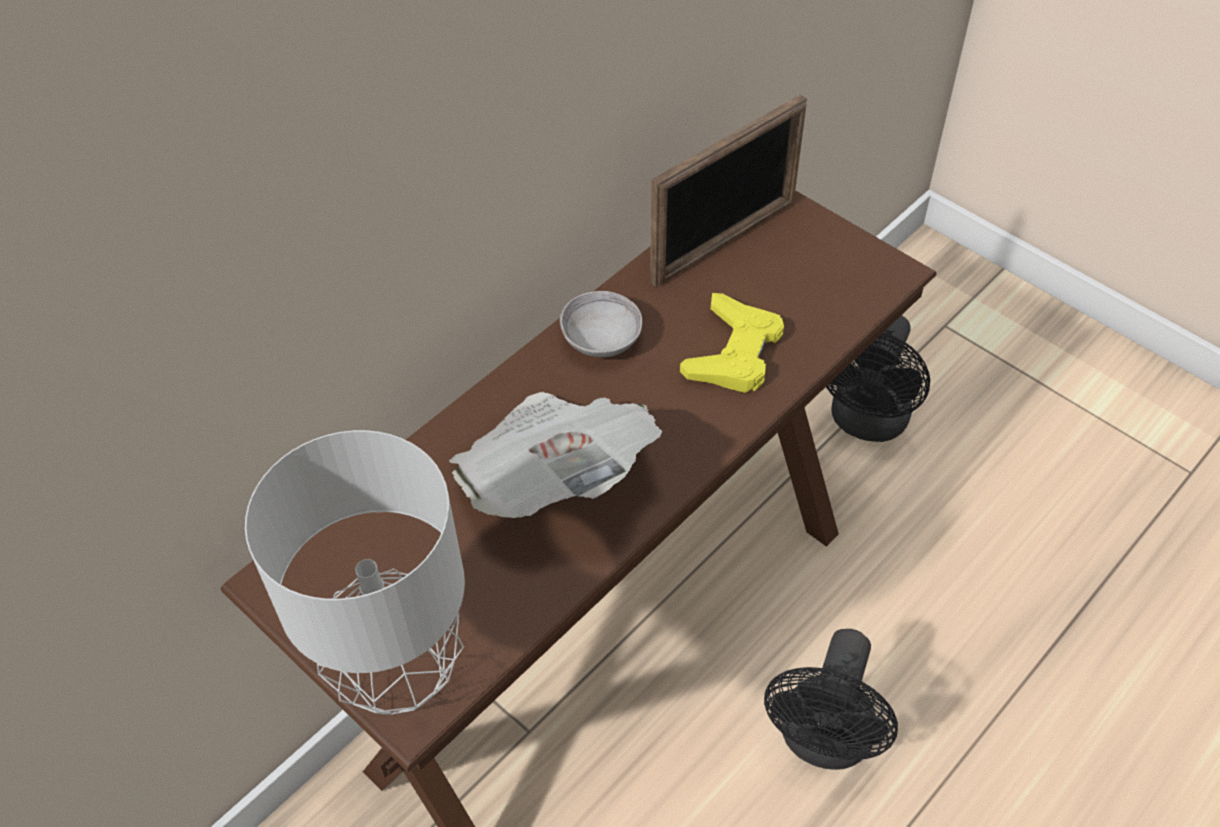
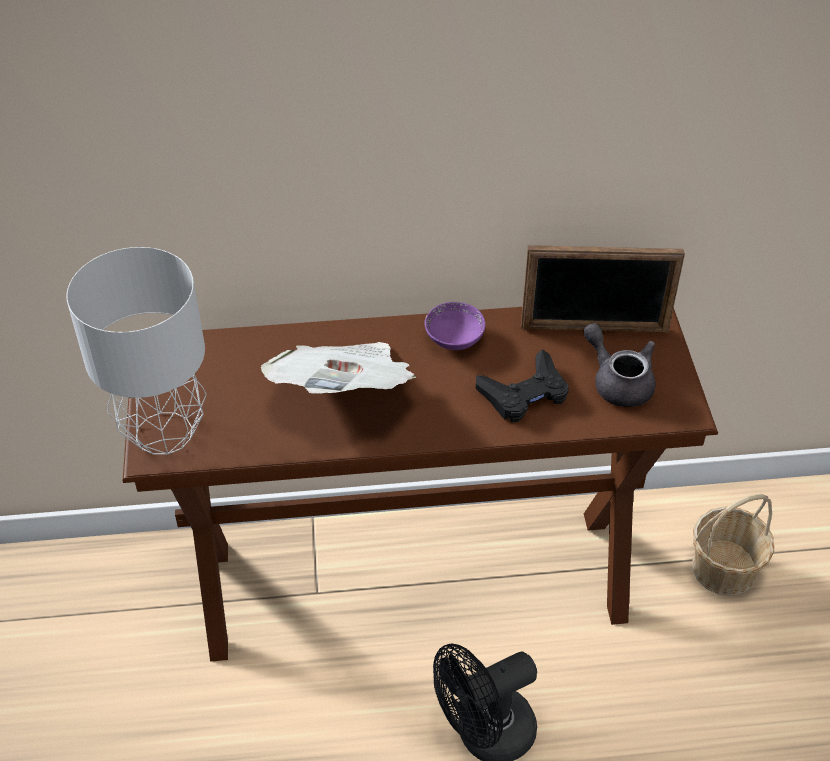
camera: 40 degrees right, 5 degrees down
(601, 340) = (454, 338): grey bowl -> purple bowl
(734, 352) = (524, 394): yellow game controller -> black game controller
(804, 280) = (618, 381): none -> grey teapot
(866, 423) = (724, 569): black fan -> basket

